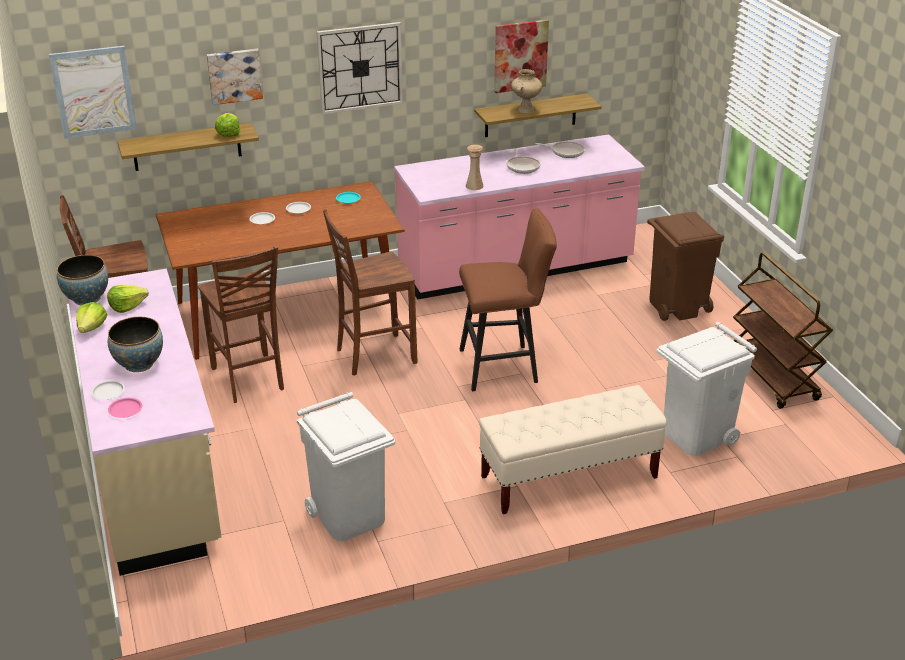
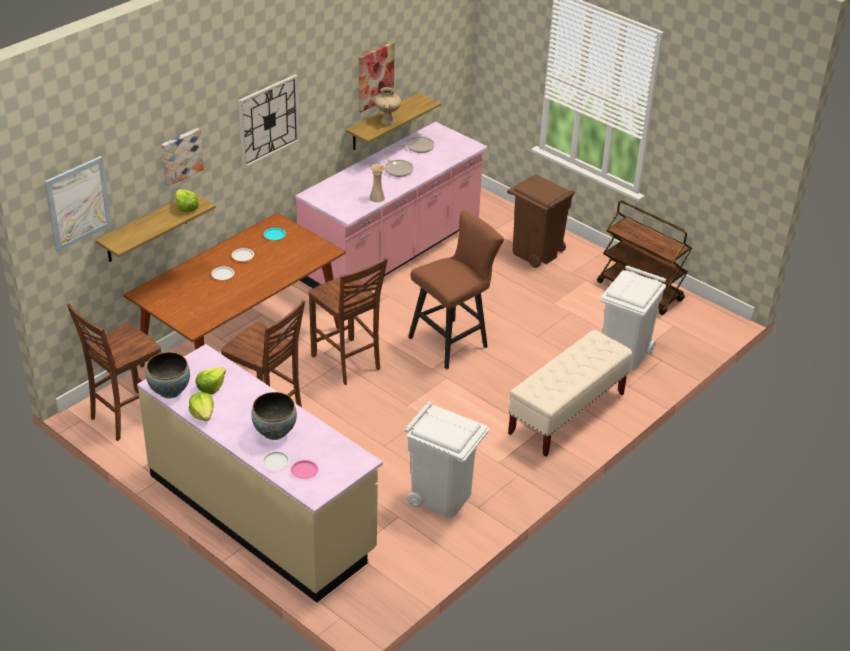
camera: 30 degrees left, 5 degrees up
(373, 355) = (347, 363): brown chair -> brown chair turned 75 degrees counterclockwise

